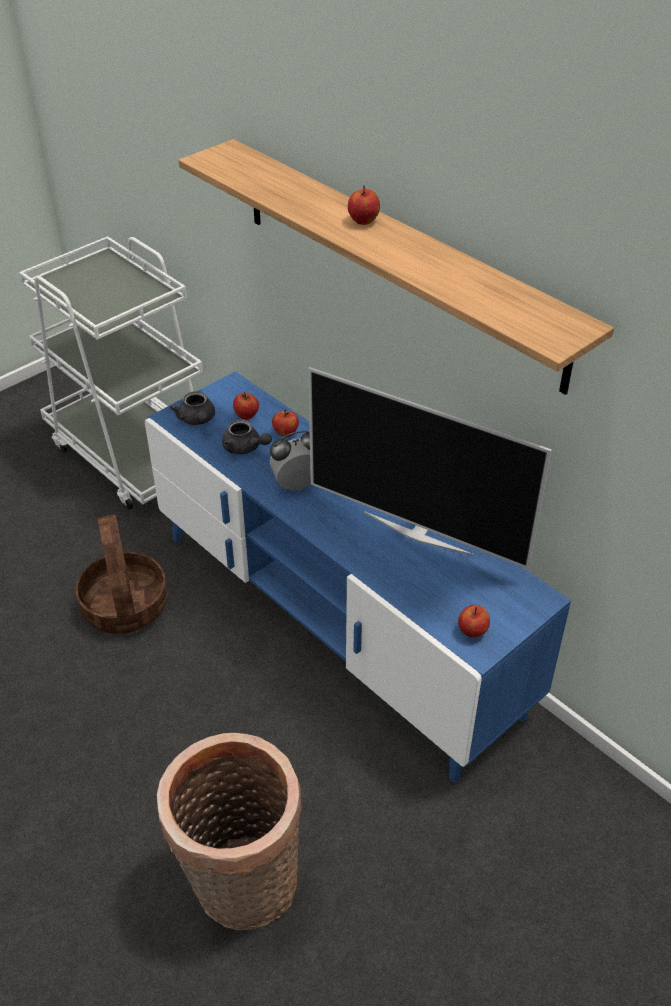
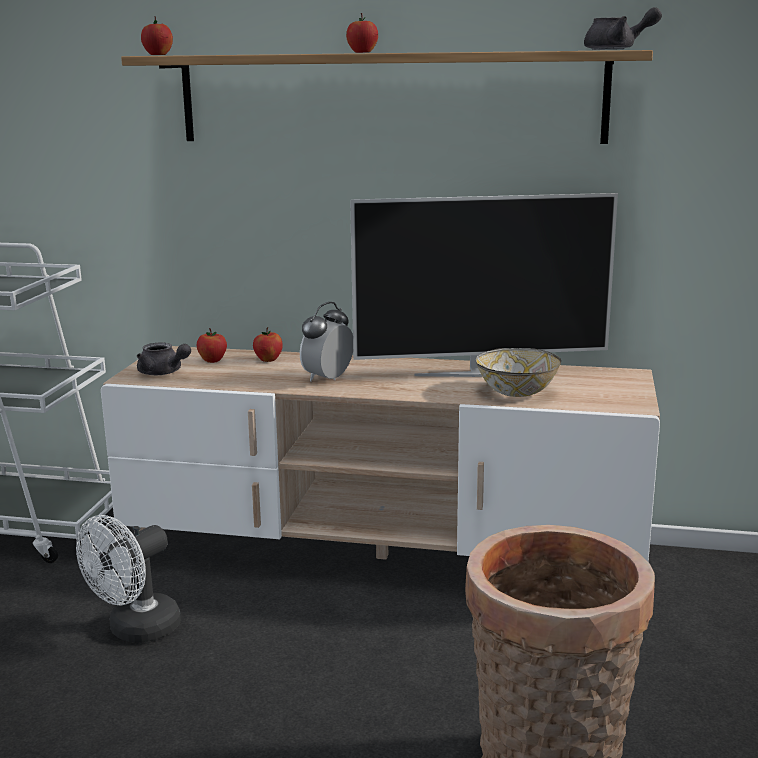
camera: 35 degrees left, 25 degrees down
(126, 606) = (136, 631): basket -> white fan
(245, 448) = (241, 374): grey teapot -> grey teapot (617, 49)
(336, 621) = (381, 559): blue tv stand -> beige tv stand
(410, 580) = (515, 393): none -> bowl
(472, 632) = (612, 400): apple -> apple (158, 55)

